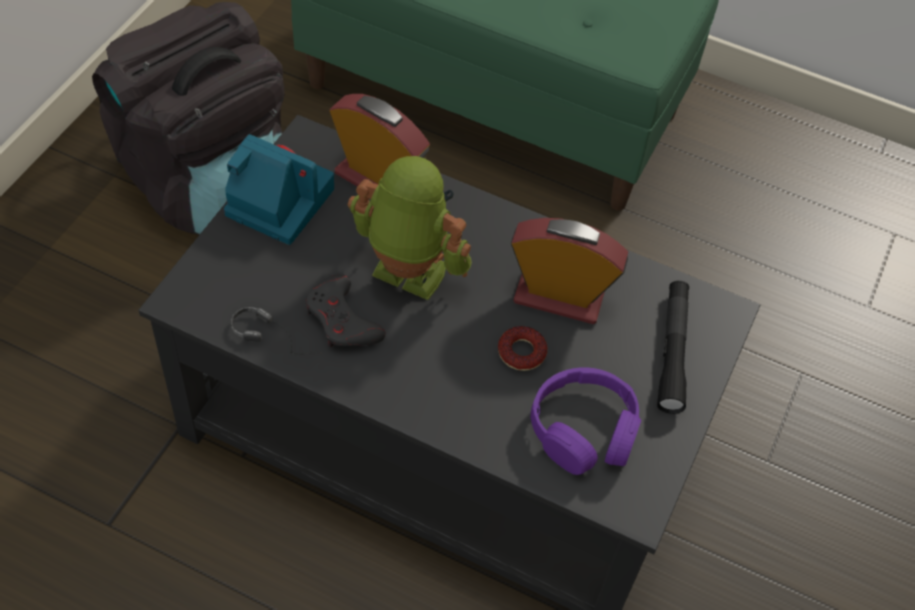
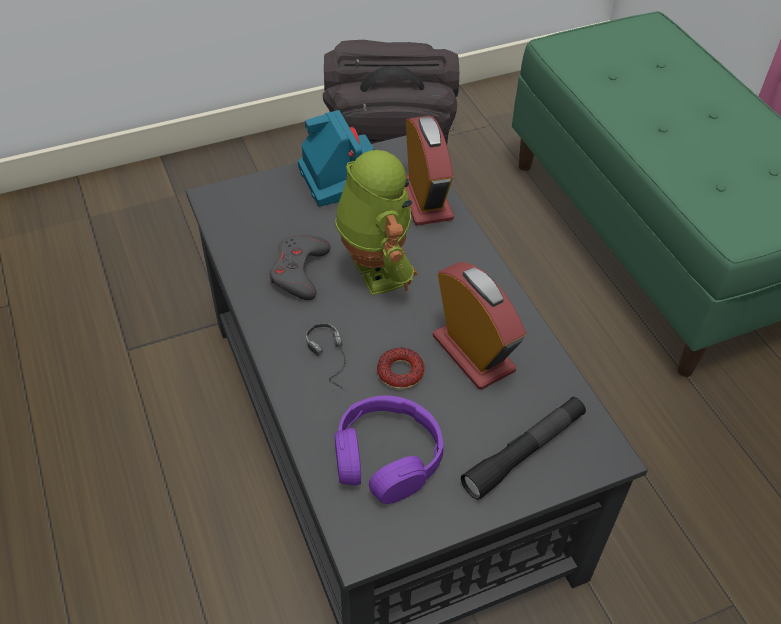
camera: 45 degrees right, 5 degrees down
(280, 338) = (247, 258): headphones -> headphones (336, 364)

